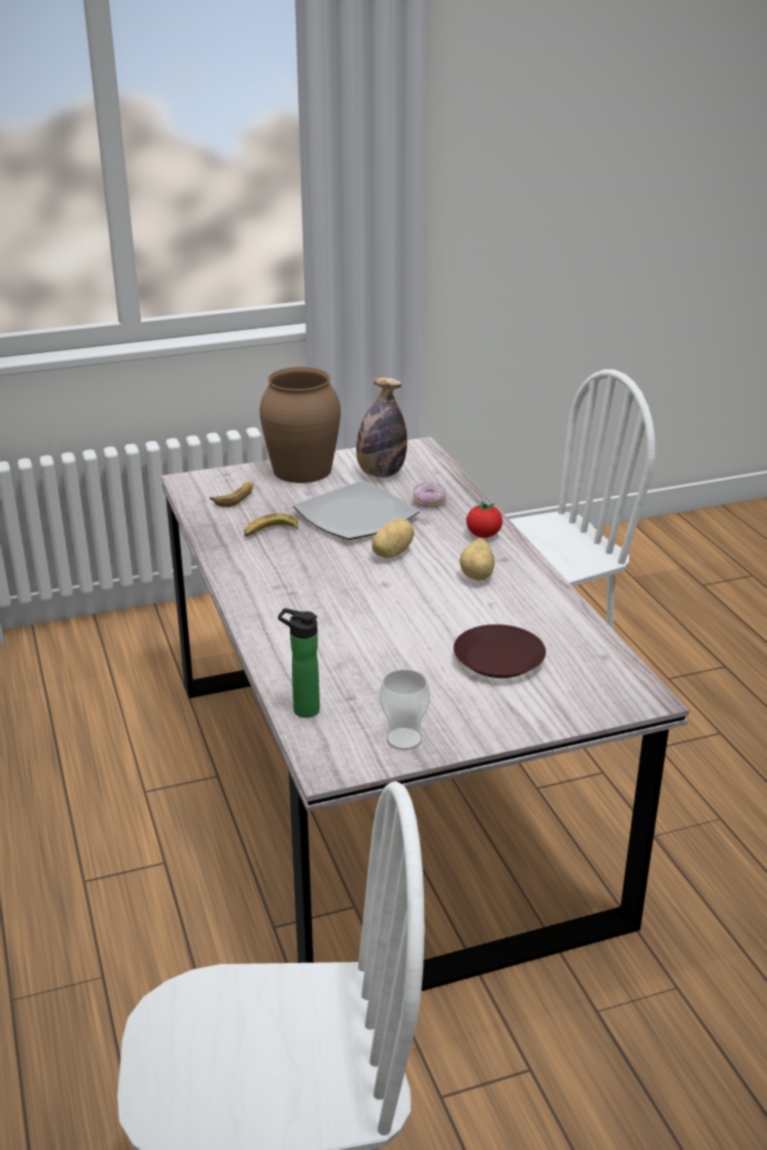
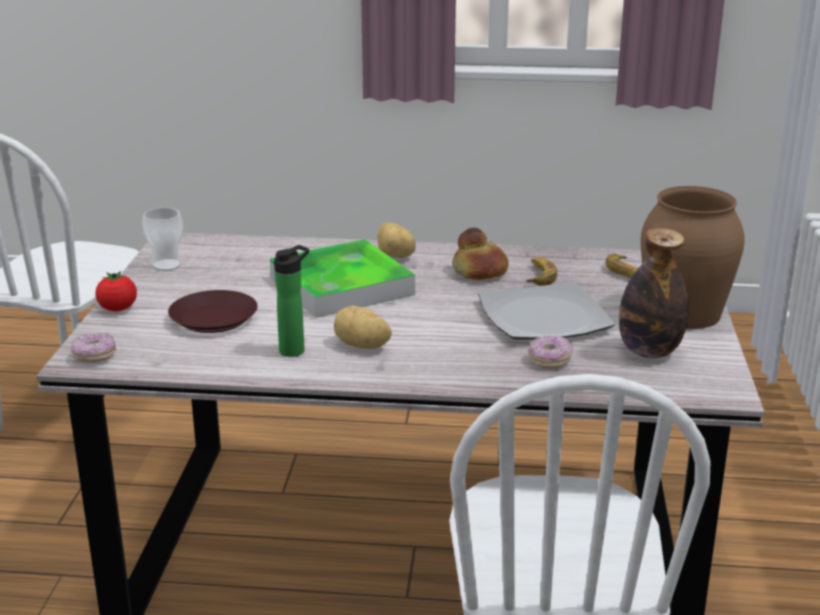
camera: 115 degrees right, 5 degrees down
(282, 558) = (479, 272): none -> bread
(302, 709) = (245, 244): bottle -> bottle (295, 350)
(369, 616) = (341, 286): none -> tray
(391, 553) = (447, 317): potato -> potato (396, 255)
(483, 535) = (443, 370): tomato -> tomato (118, 309)
(629, 692) = (94, 357): none -> donut

